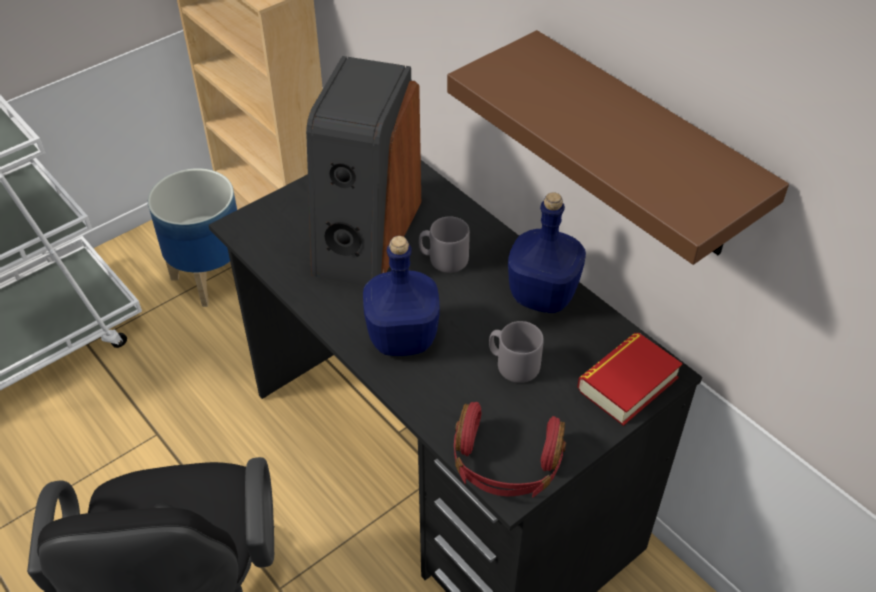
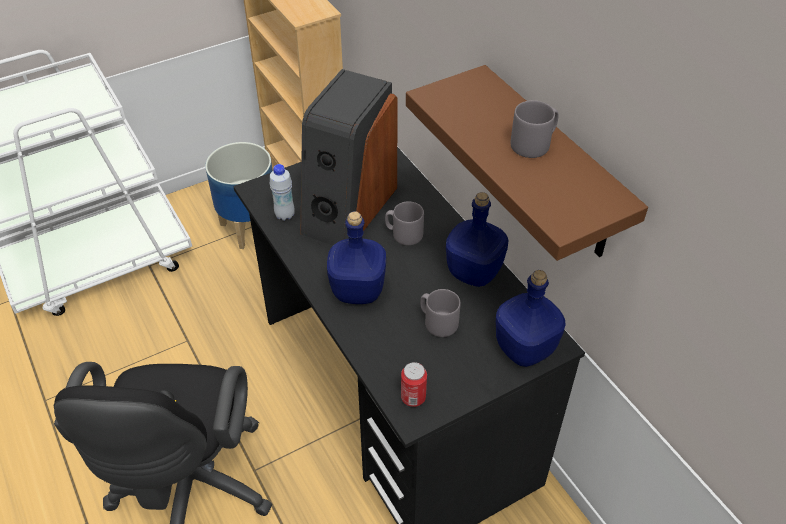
camera: 10 degrees right, 0 degrees up
(285, 254) = (285, 215): none -> white bottle
(505, 465) = (413, 397): red headphones -> can
(627, 122) = (534, 144): none -> grey mug
(627, 384) = (524, 349): book -> blue bottle

